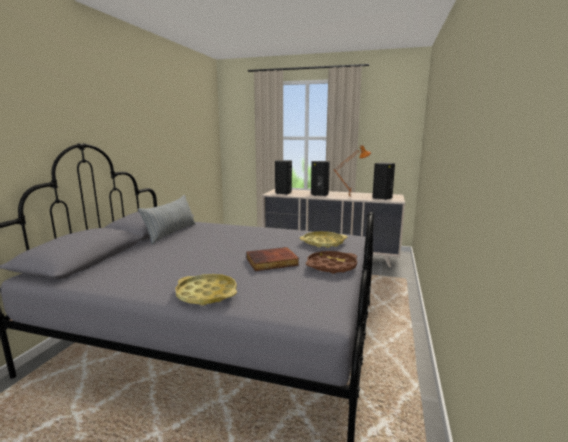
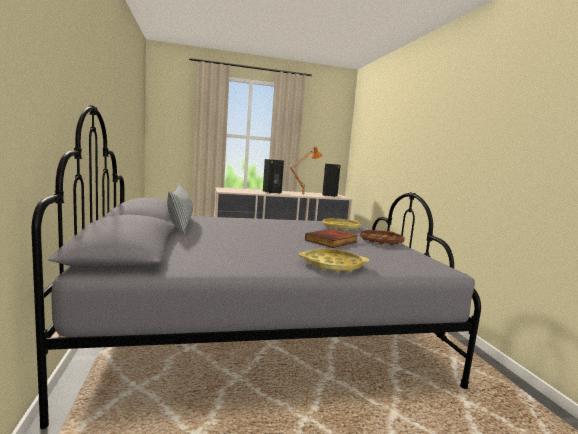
camera: 30 degrees left, 5 degrees down
(283, 193) = (235, 191): black speaker -> none

